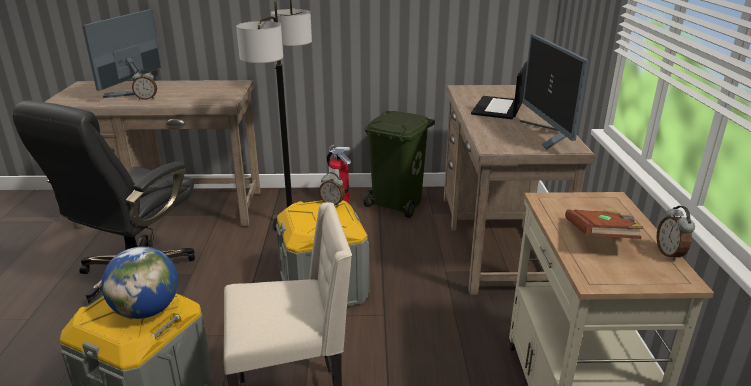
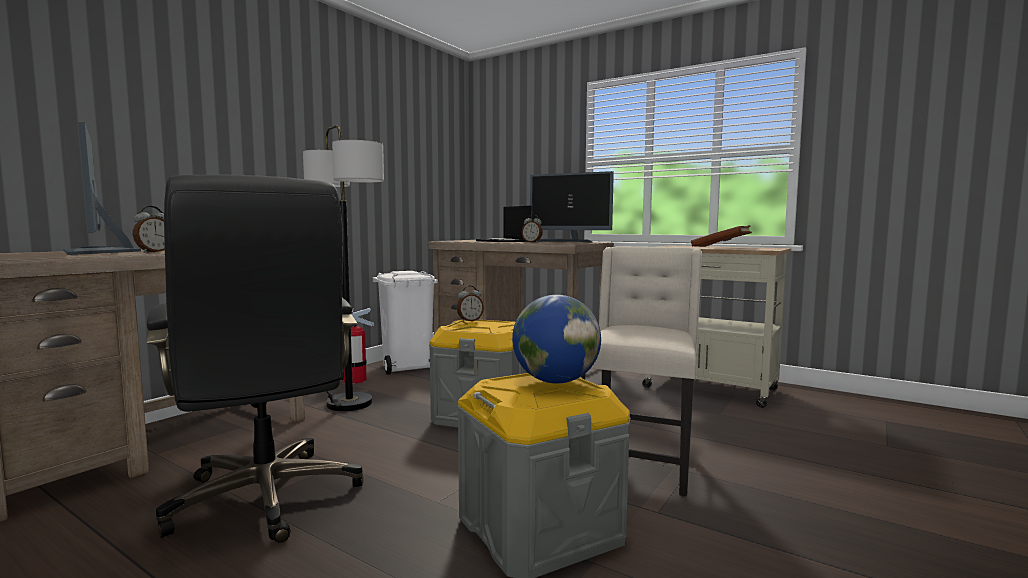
camera: 55 degrees left, 20 degrees down
(398, 204) = (408, 366): green trash can -> white trash can
(670, 254) = (749, 247): alarm clock -> alarm clock (532, 242)

